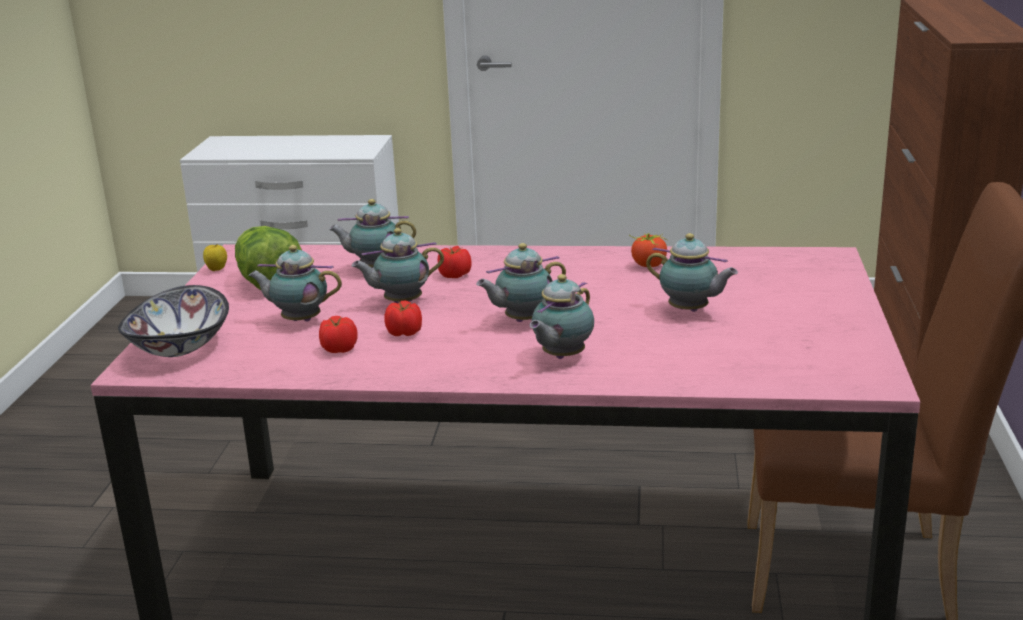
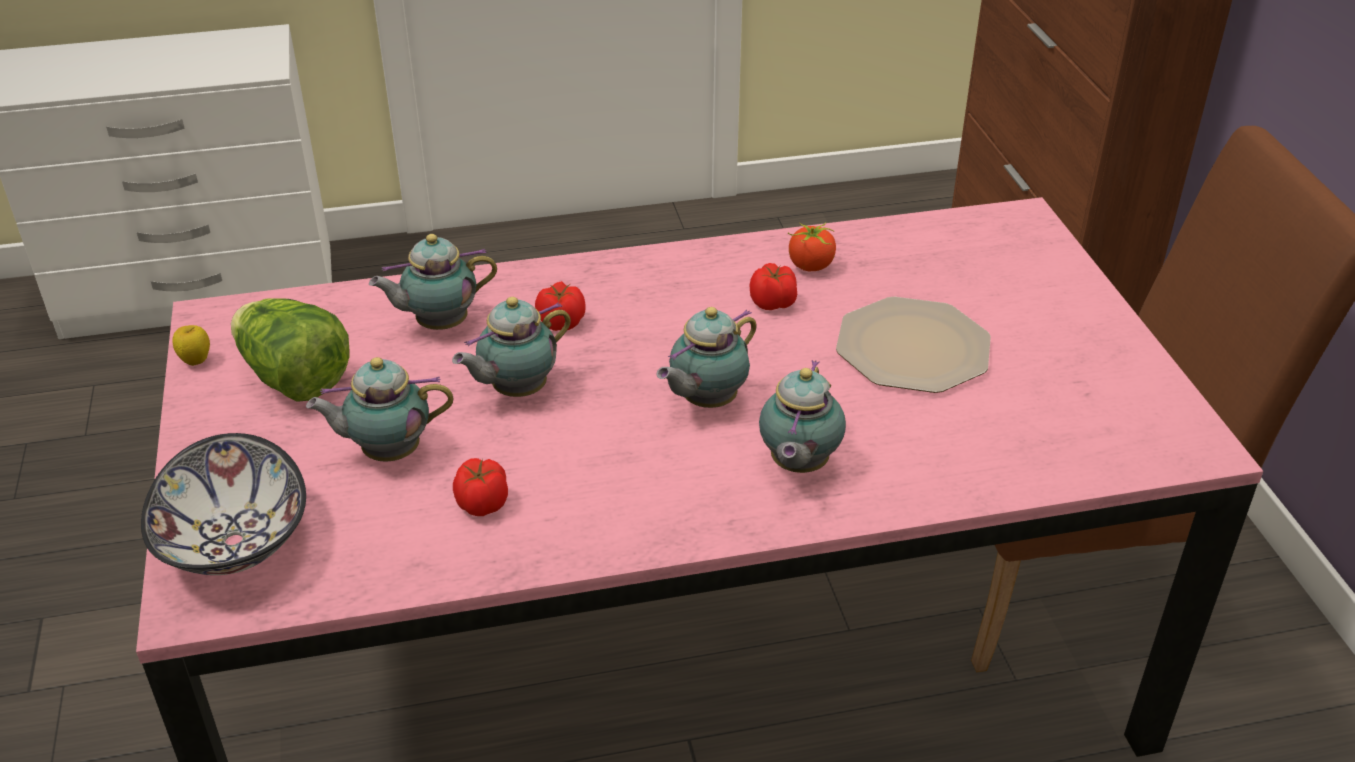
camera: 20 degrees left, 15 degrees up
(405, 333) = (558, 454): tomato -> tomato (773, 303)
(690, 311) = (911, 348): teapot -> plate

